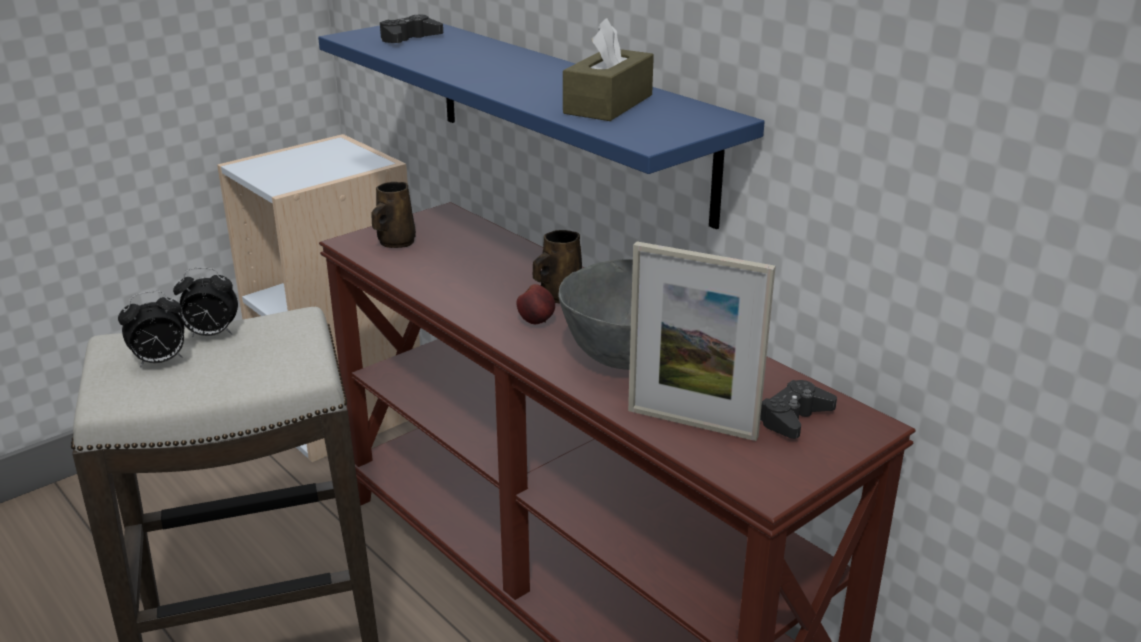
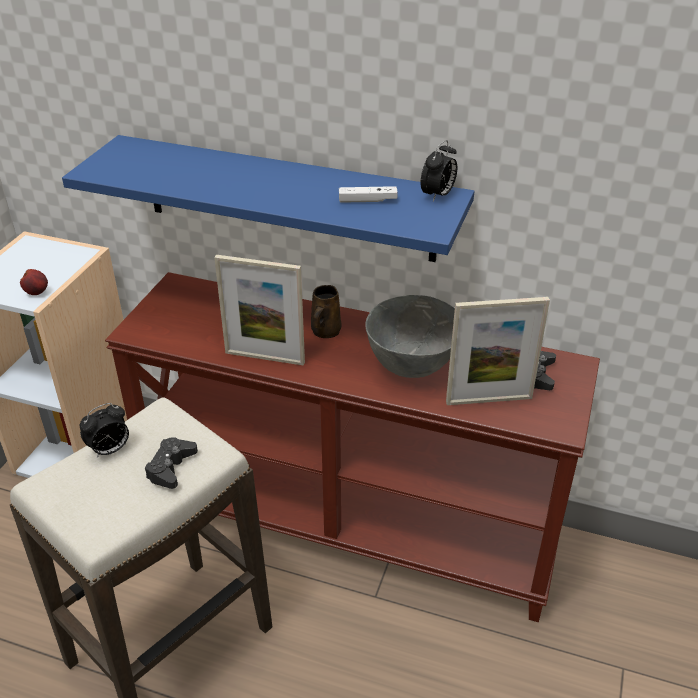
camera: 30 degrees left, 10 degrees up
(160, 362) = (98, 488): alarm clock -> alarm clock (438, 195)
(395, 243) = (166, 322): brown mug -> none
(409, 38) = (141, 163): black game controller -> black game controller (171, 467)
(461, 301) = (264, 357): none -> picture frame
(537, 321) = (330, 357): apple -> apple (37, 292)
(608, 104) = (367, 200): brown tissue box -> white game controller

